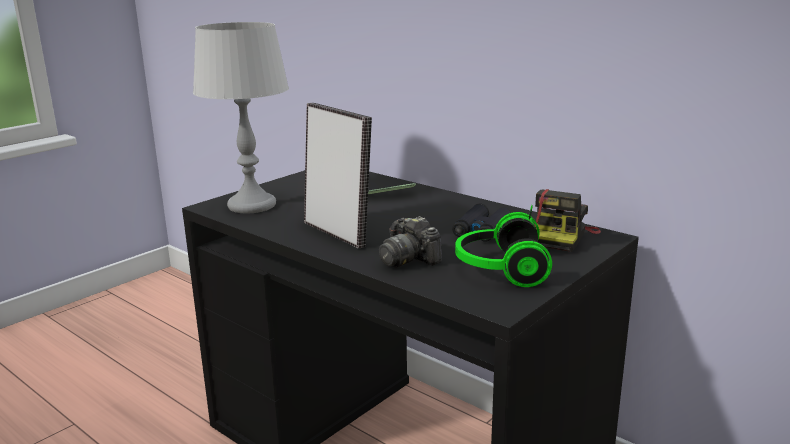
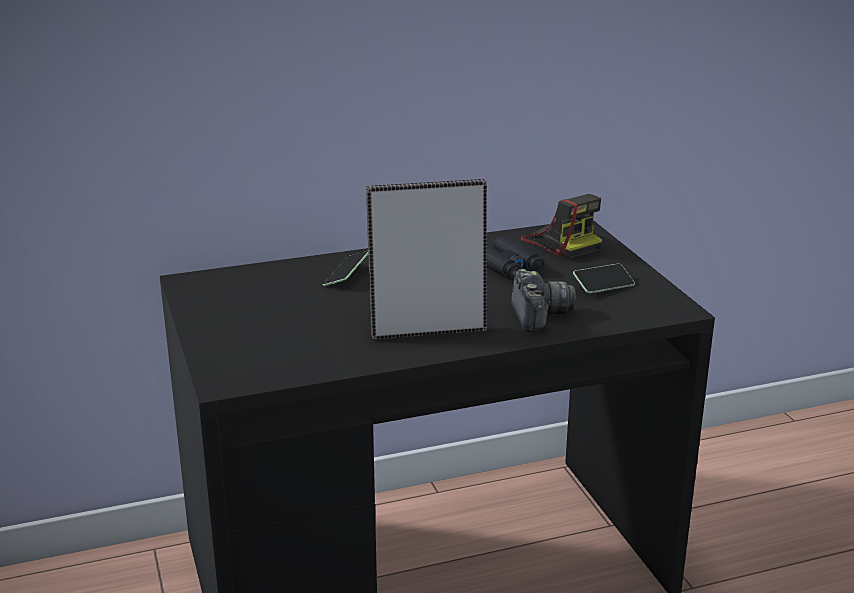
camera: 60 degrees left, 5 degrees up
(252, 205) = (263, 356): grey table lamp -> none
(408, 259) = (538, 315): camera -> camera turned 90 degrees counterclockwise
(499, 269) = (603, 287): headphones -> phone

